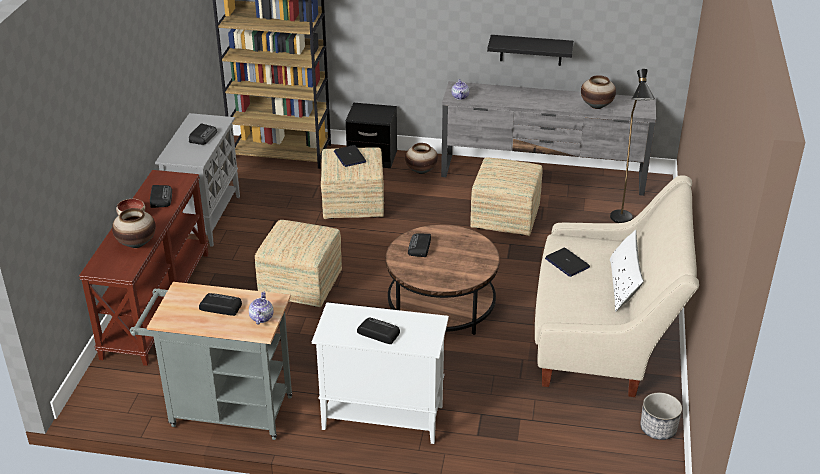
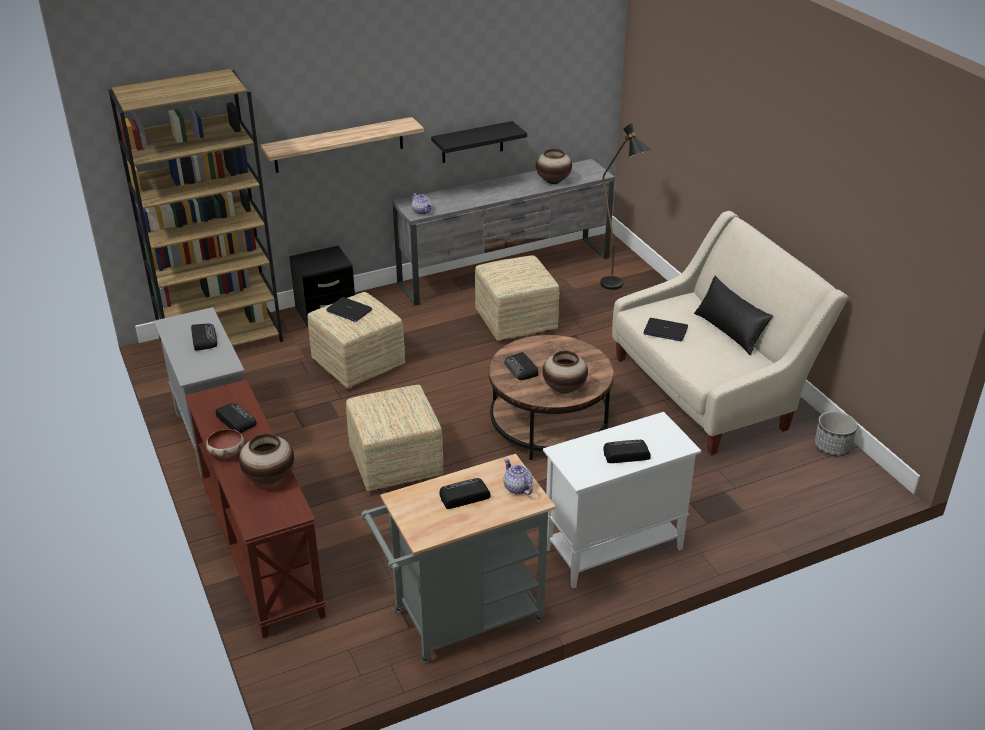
camera: 35 degrees left, 0 degrees up
(405, 20) = (339, 145): none -> shelf
(421, 171) = (388, 307): vase -> vase (564, 388)
(623, 285) = (729, 330): white pillow -> black pillow

